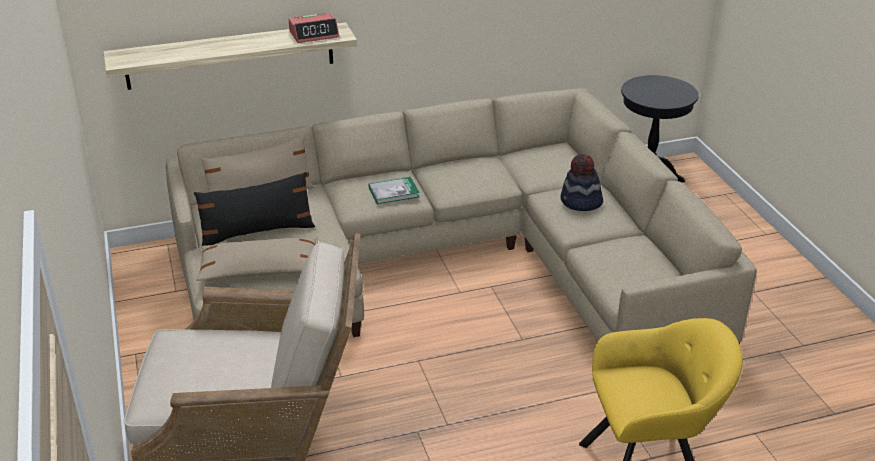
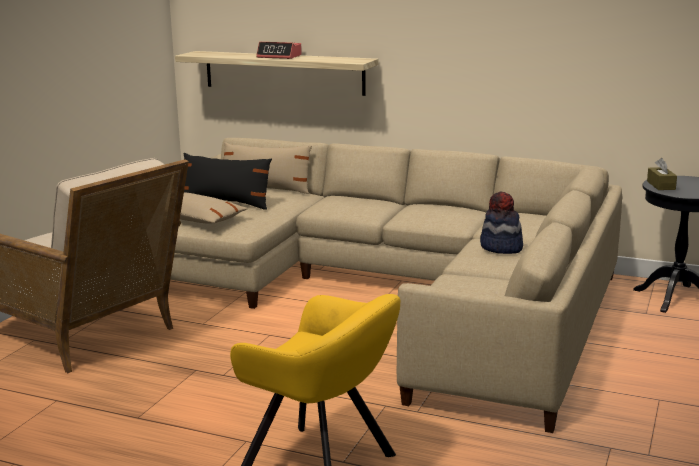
camera: 40 degrees right, 15 degrees down
(314, 34) = (340, 59): alarm clock -> alarm clock (279, 56)
(393, 192) = (359, 208): book -> none
(642, 96) = (661, 185): none -> brown tissue box

